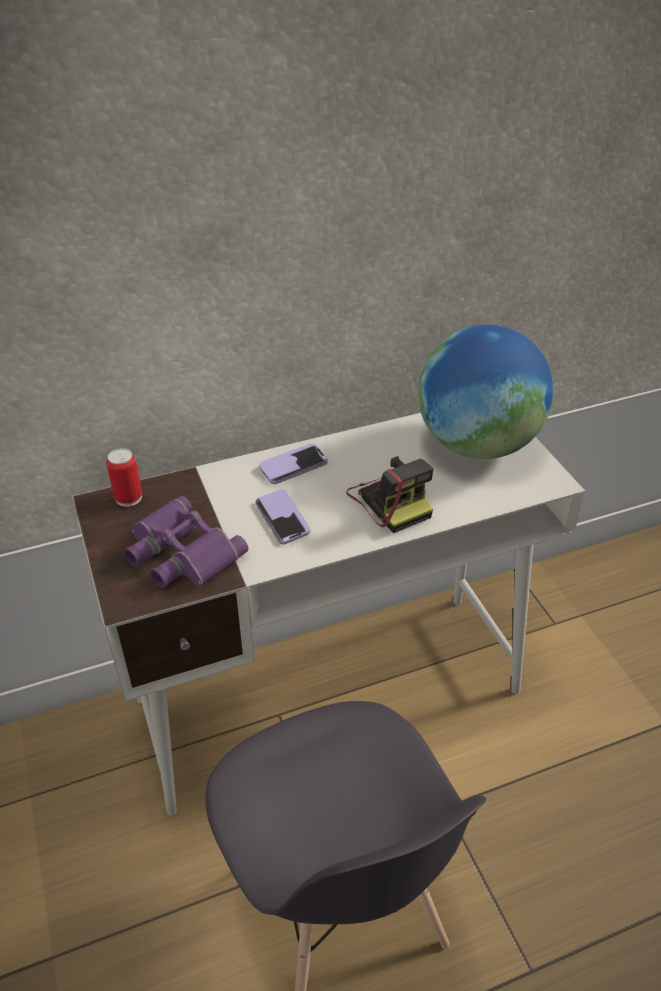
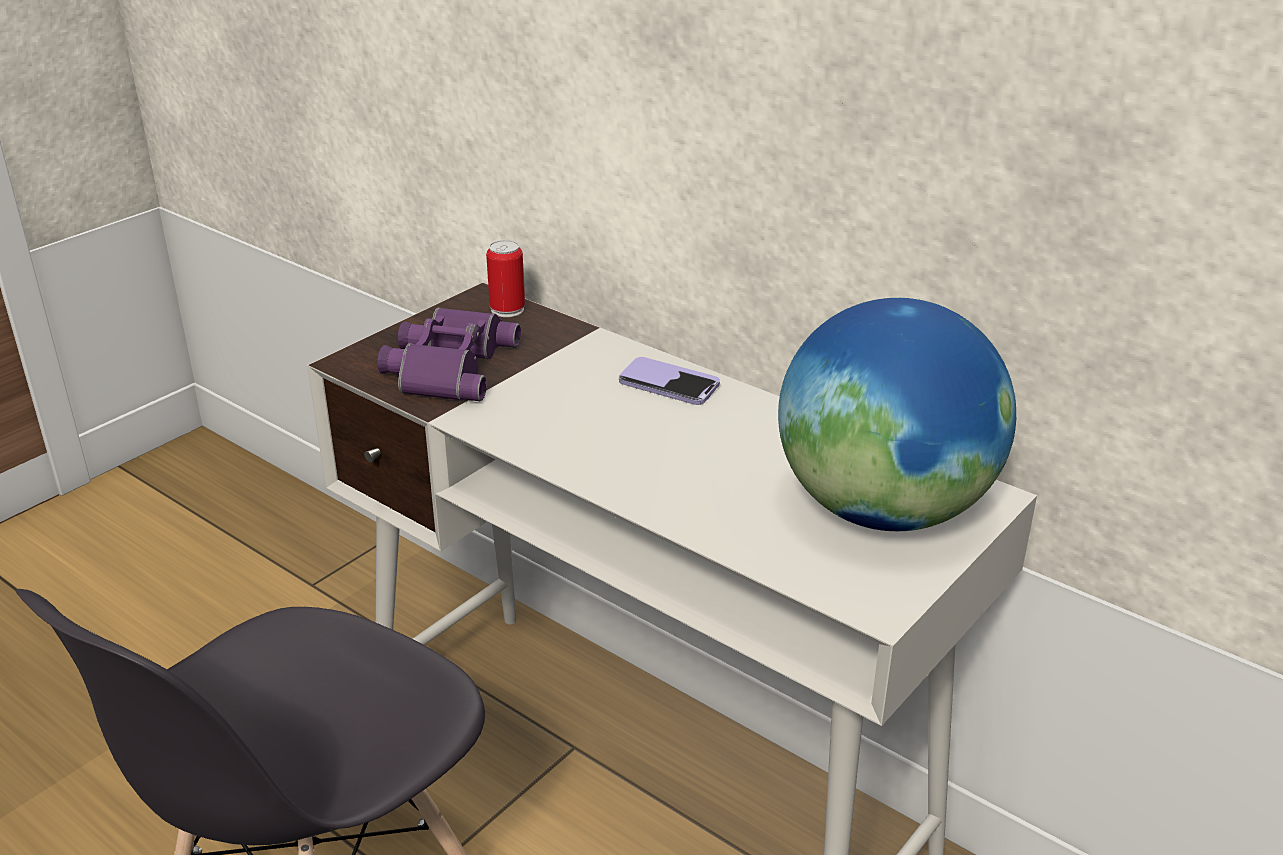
camera: 60 degrees right, 10 degrees down
(282, 518) = (562, 407): phone -> none
(390, 501) = (673, 472): camera -> none

